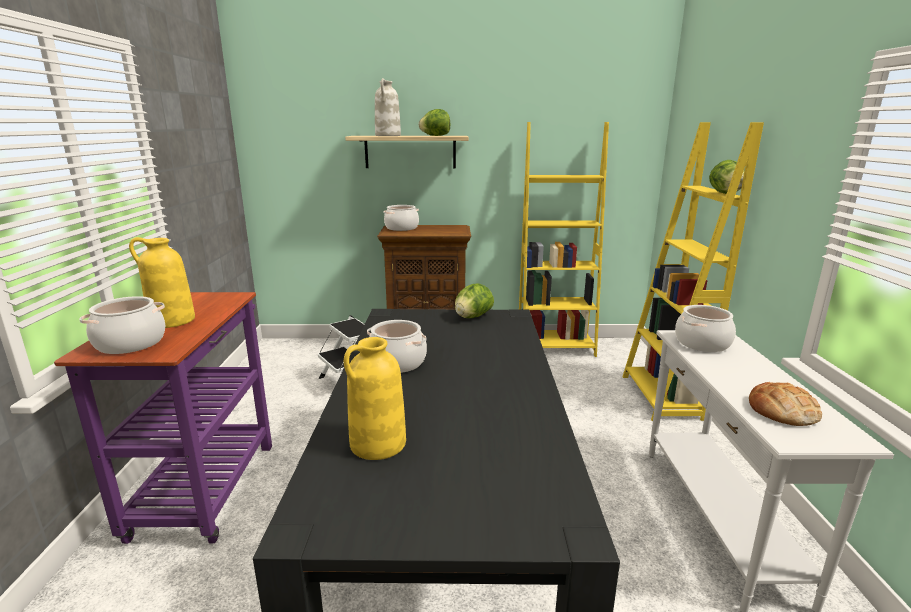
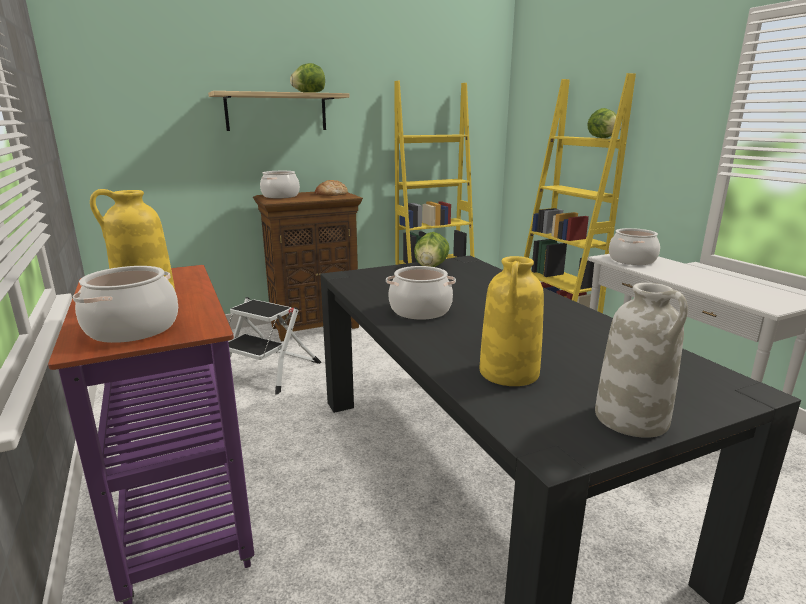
camera: 25 degrees left, 0 degrees up
(388, 135) = (258, 91): white vase -> white vase (632, 419)
(782, 410) = (742, 291): bread -> bread (331, 194)

